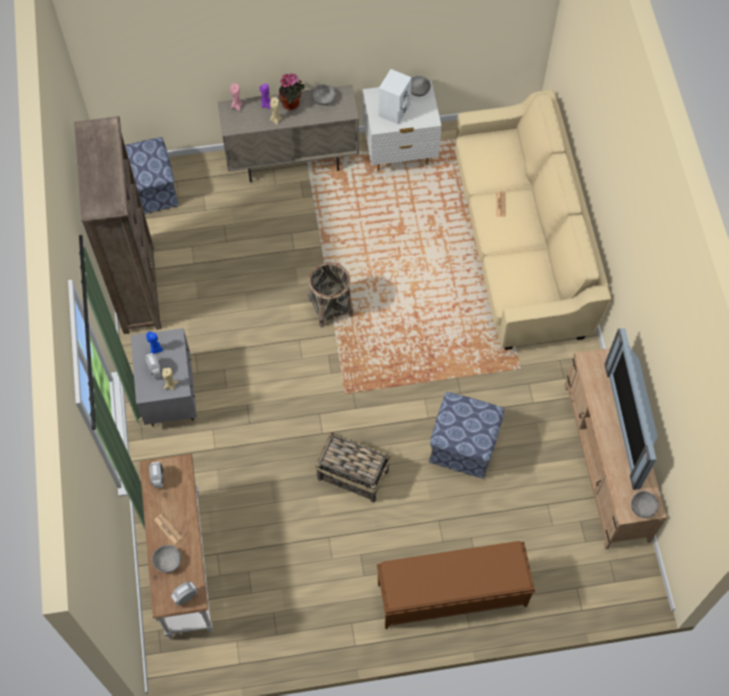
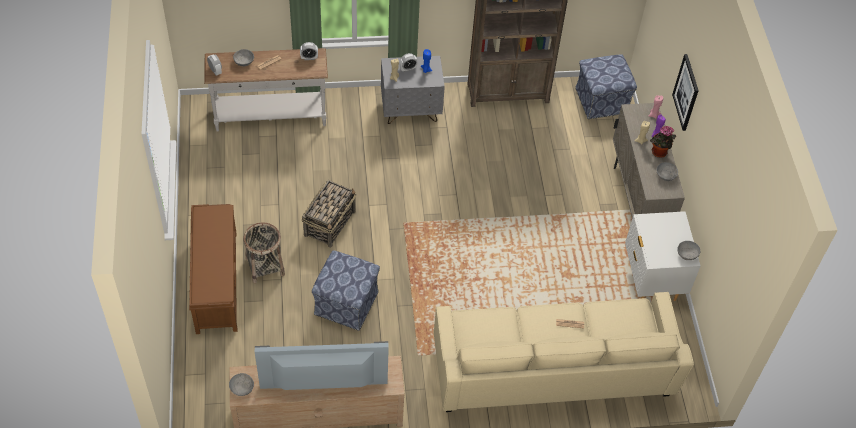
camera: 90 degrees right, 10 degrees down
(263, 42) = (686, 92): none -> picture
(330, 307) = (487, 217): basket -> basket (265, 266)
(394, 110) = (662, 233): white speaker -> none

